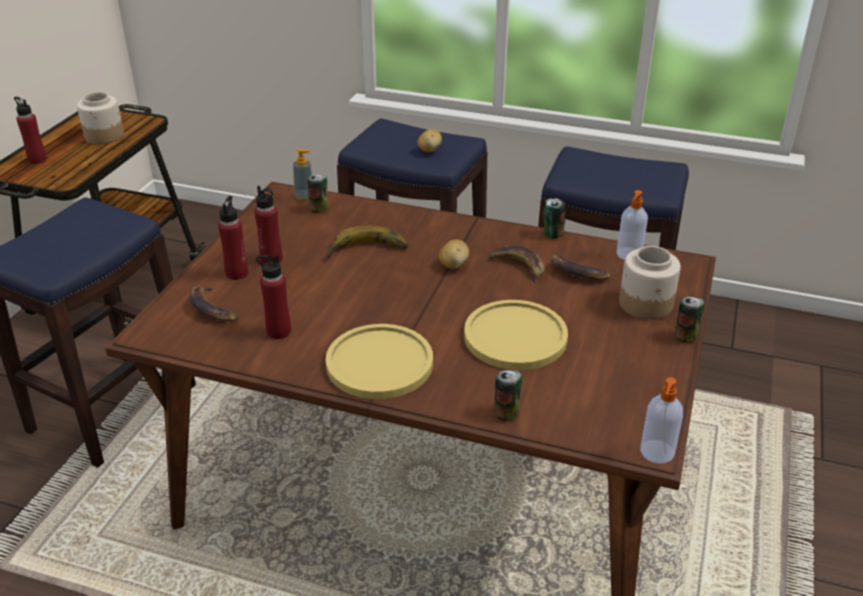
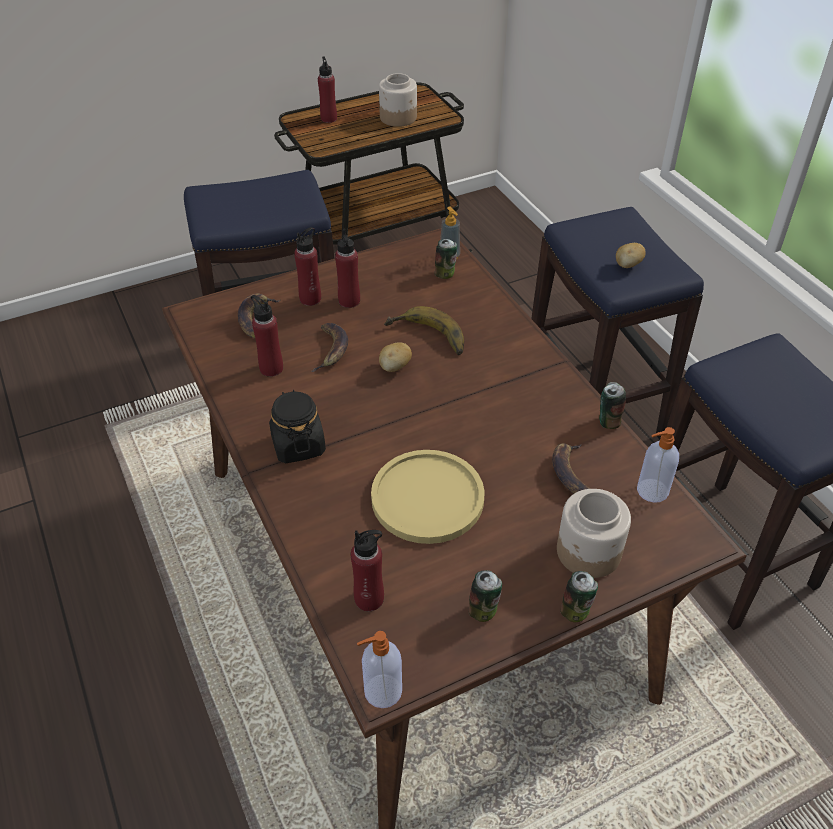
camera: 45 degrees right, 10 degrees up
(379, 363) = (298, 445): yellow plate -> black jar
(453, 265) = (475, 396): potato -> potato (395, 367)
(506, 413) = (324, 558): can -> can (484, 611)
(519, 267) = (527, 435): banana -> banana (331, 350)
(570, 413) = (369, 598): none -> red bottle

